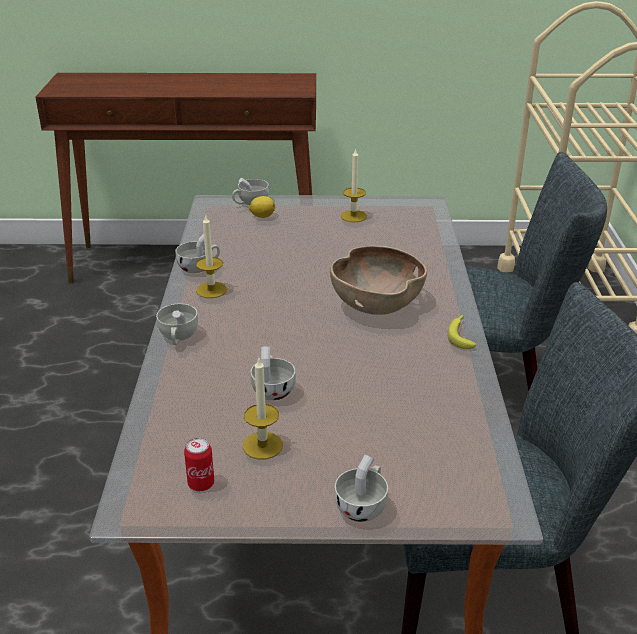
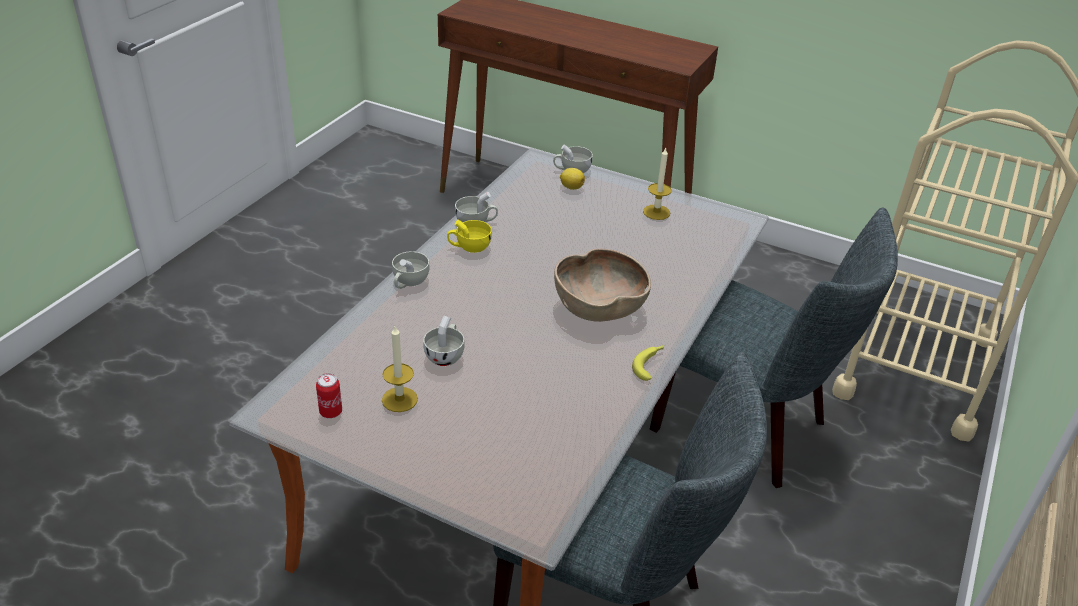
camera: 25 degrees right, 5 degrees up
(211, 290) = (469, 247): candle -> yellow cup
(363, 506) = (434, 479): white cup -> none

